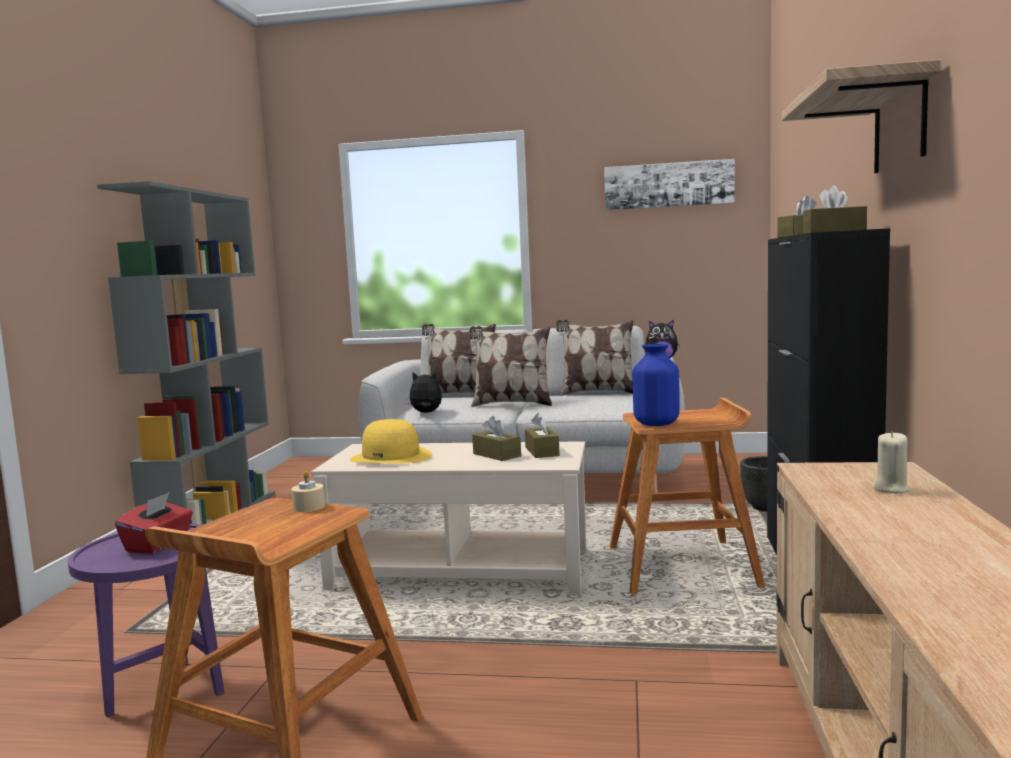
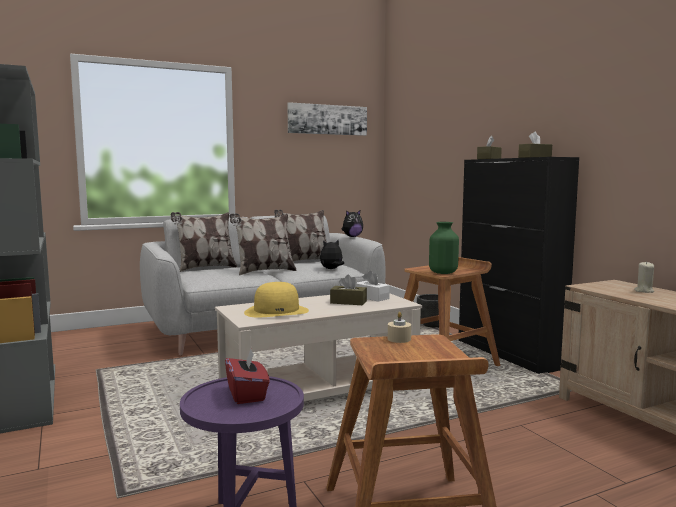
camera: 35 degrees left, 0 degrees up
(426, 413) = (210, 281): plush toy -> plush toy (331, 269)
(542, 451) = (371, 297): brown tissue box -> white tissue box
(656, 424) = (443, 273): blue vase -> green vase
(900, 125) = (581, 102): shelf -> none

